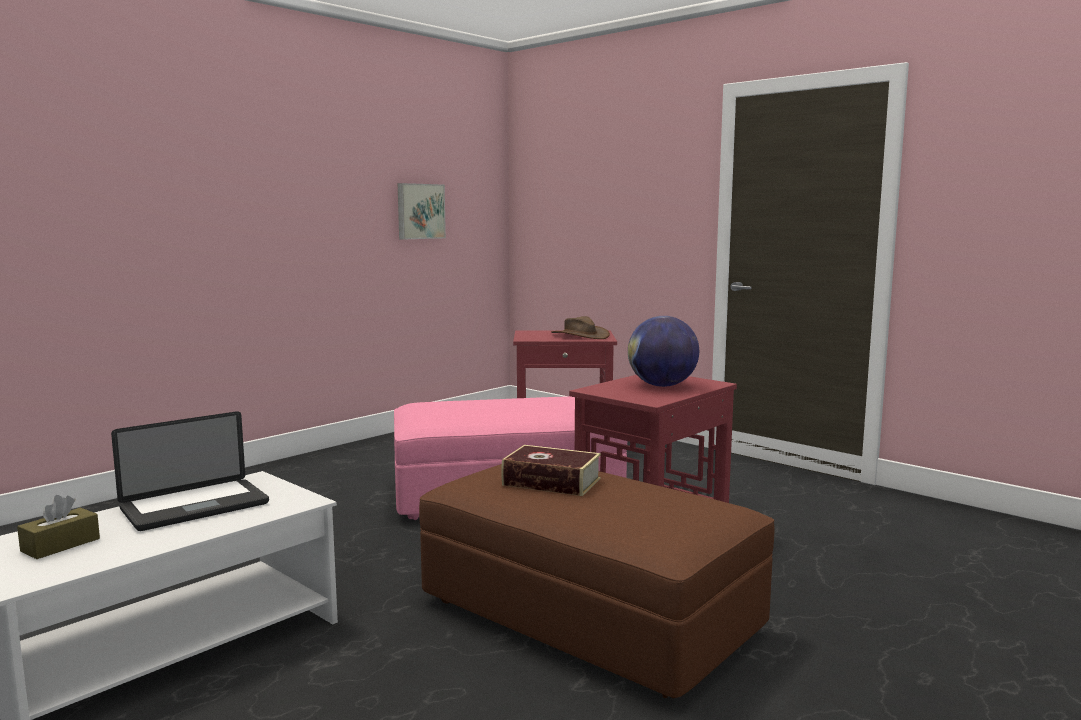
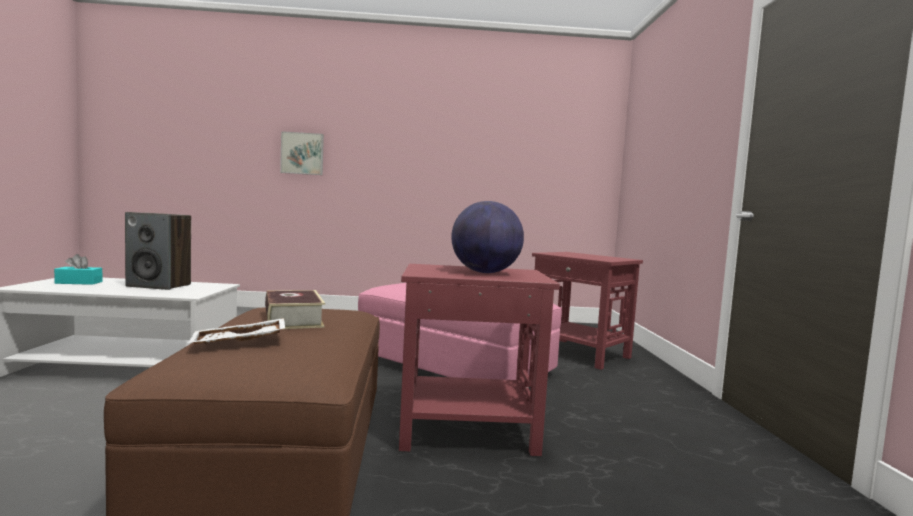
camera: 45 degrees right, 5 degrees down
(60, 545) = (79, 282): brown tissue box -> turquoise tissue box
(195, 506) = (159, 285): laptop -> speaker
(420, 211) = (530, 161): picture -> picture (302, 153)
(579, 335) = (596, 257): brown hat -> none
(622, 512) = (239, 343): none -> white tray

